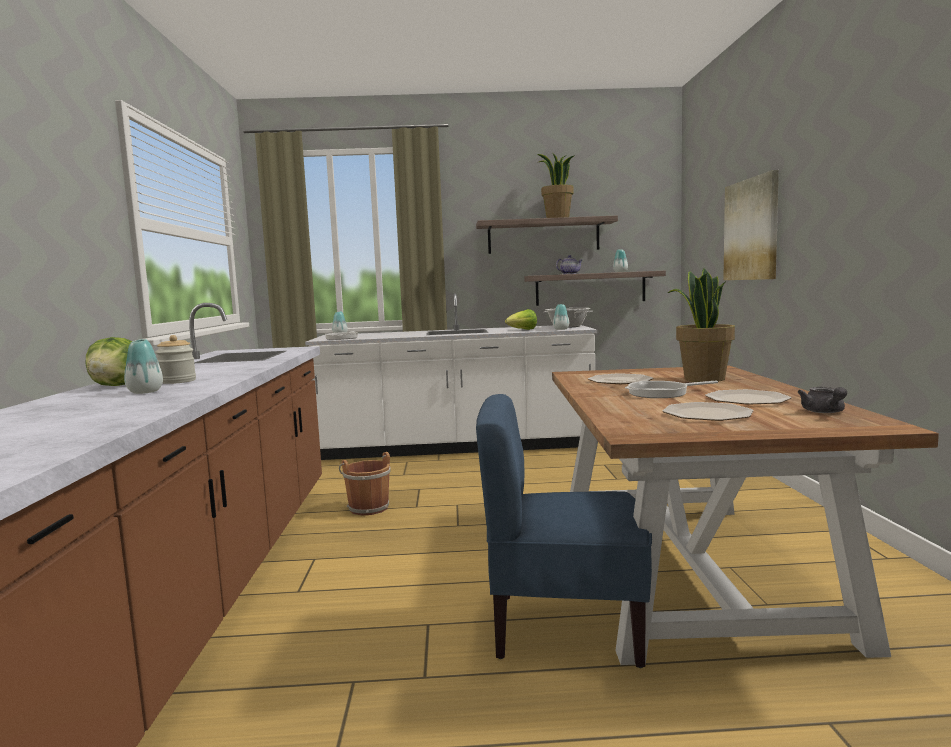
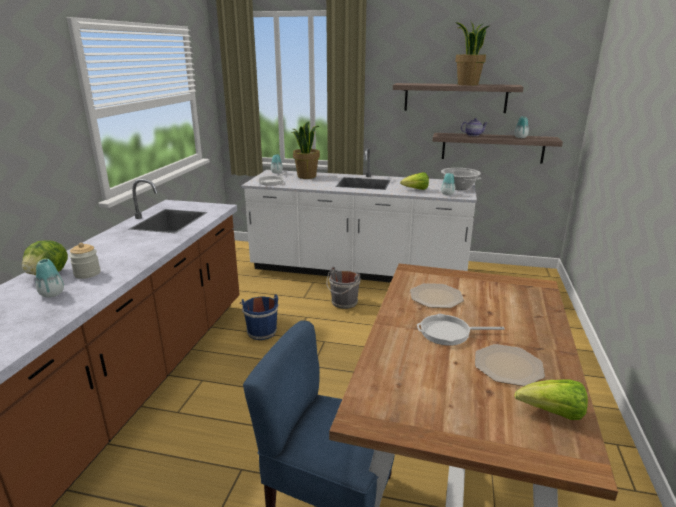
camera: 15 degrees right, 15 degrees up
(367, 508) = (261, 331): brown bucket -> blue bucket
(459, 472) = (344, 303): none -> grey bucket
(703, 379) = (508, 309): potted plant -> potted plant (306, 176)
(708, 414) = (450, 390): plate -> none
(751, 229) = (632, 135): picture -> none
(824, 412) = (552, 414): grey teapot -> lettuce

